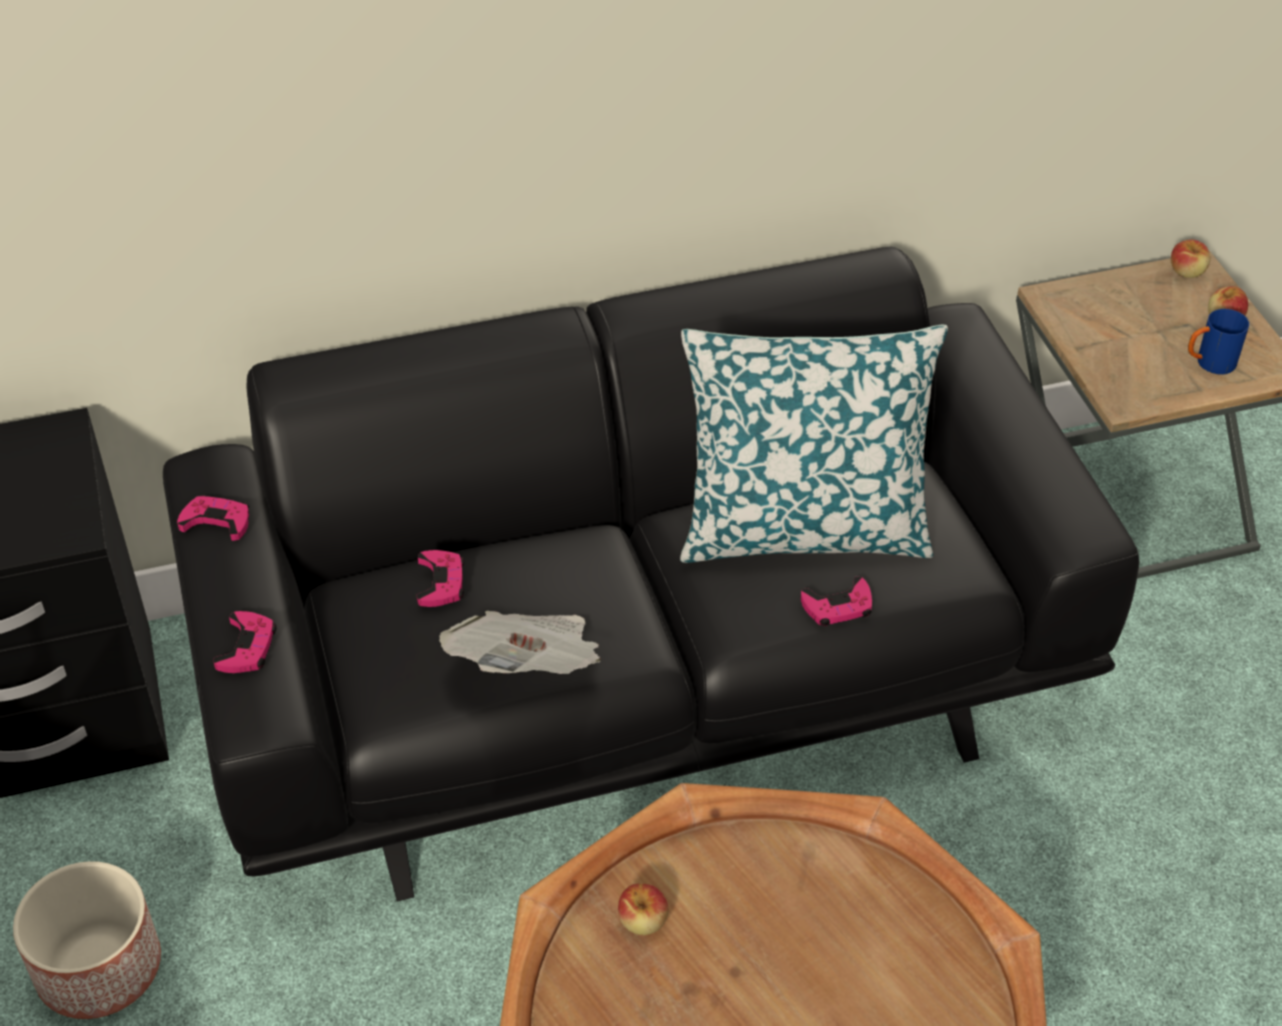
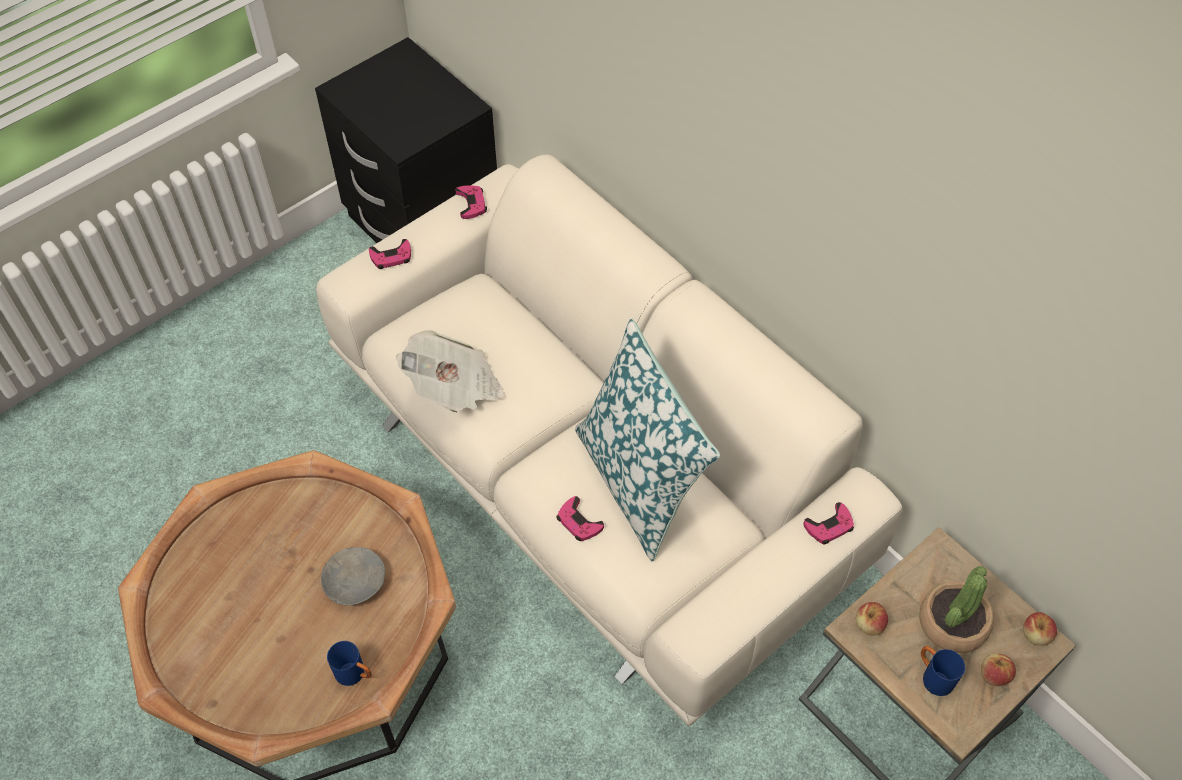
camera: 65 degrees right, 10 degrees up
(97, 967) = (292, 323): planter -> none
(441, 582) = (500, 322): pink game controller -> pink game controller (829, 526)
(643, 673) = (593, 475): black sofa -> beige sofa
(643, 921) = (326, 514): apple -> apple (869, 624)
(785, 919) = (354, 581): none -> grey bowl
(946, 965) = (355, 674): none -> blue mug
(1148, 324) = (952, 623): none -> potted plant

